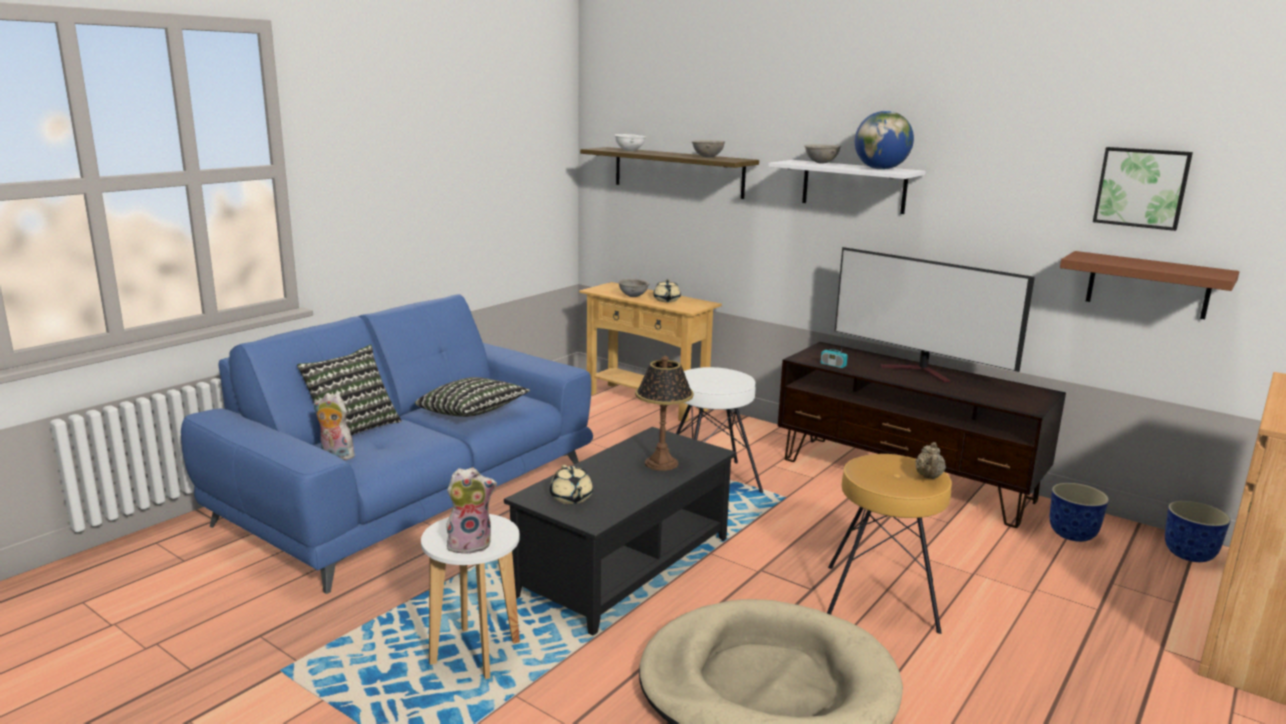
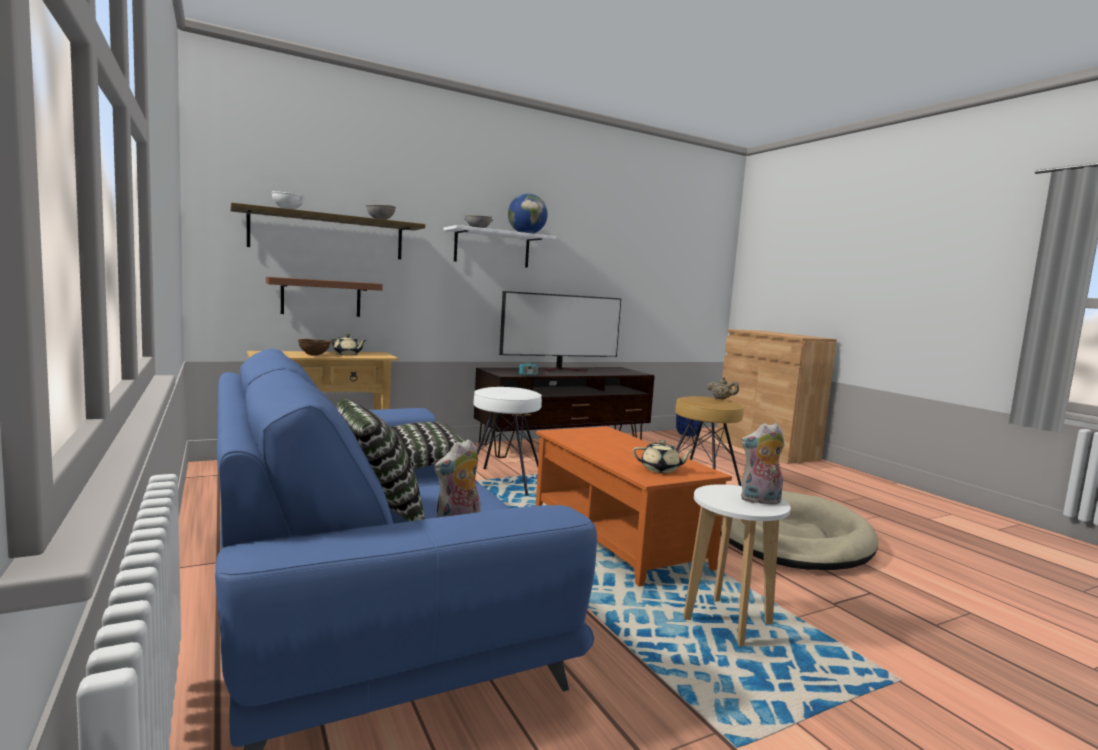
camera: 65 degrees left, 10 degrees down
(470, 544) = (760, 501): plush toy -> plush toy turned 105 degrees counterclockwise
(624, 566) = (615, 536): black coffee table -> orange coffee table
(633, 296) = (314, 355): grey bowl -> brown bowl
(662, 463) = (613, 441): table lamp -> none
(1073, 535) = (656, 441): planter -> none
(1141, 187) = (643, 249): picture -> none
(1148, 285) = (648, 301): brown shelf -> brown shelf (321, 297)

